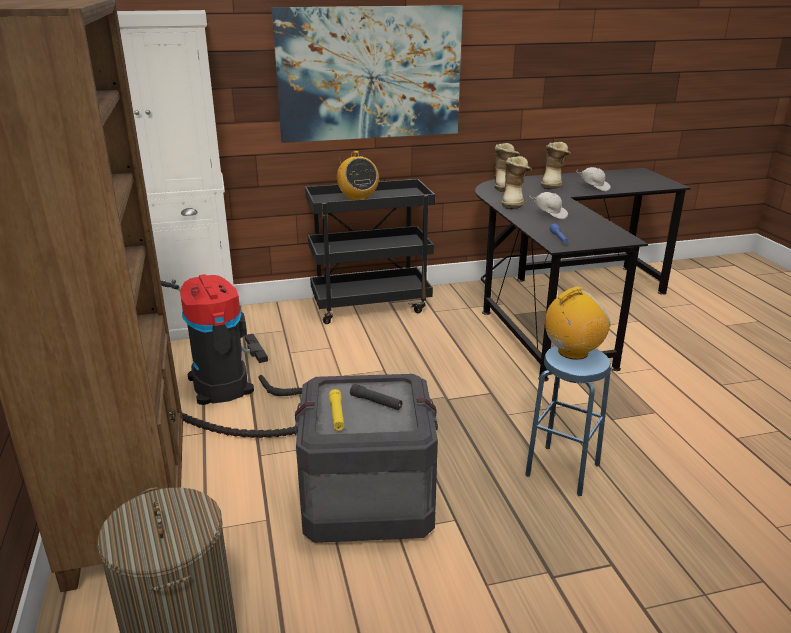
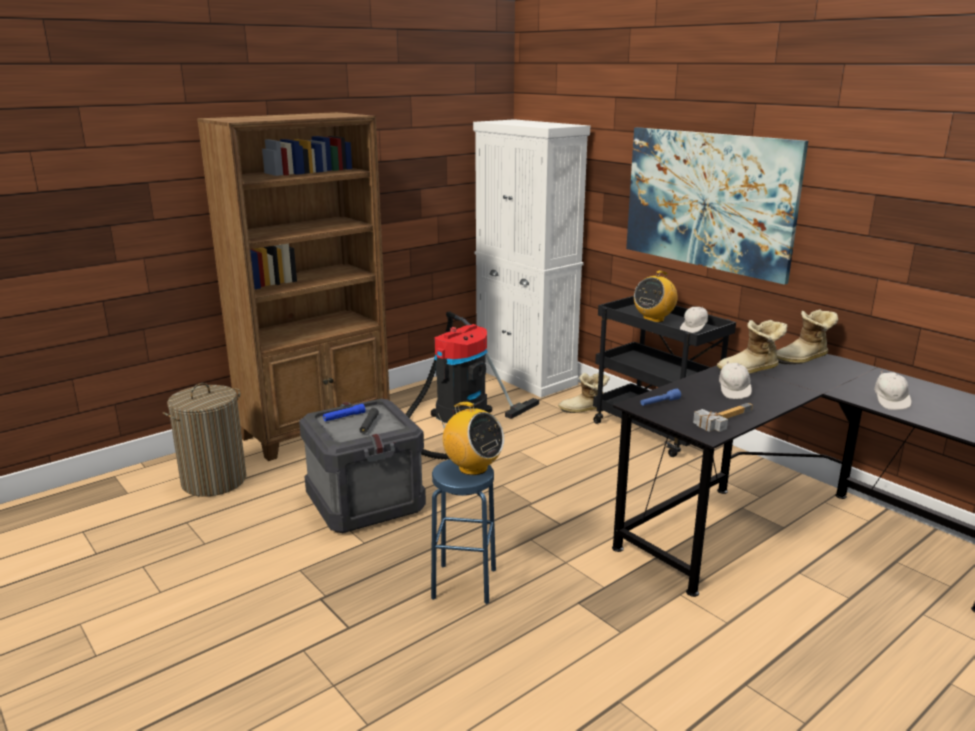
camera: 65 degrees right, 5 degrees down
(337, 415) = (344, 417): yellow flashlight -> blue flashlight
(398, 195) = (694, 329): none -> white cap
(553, 183) = (862, 379): boot -> boot (584, 410)
(601, 230) = (721, 419): none -> hammer

